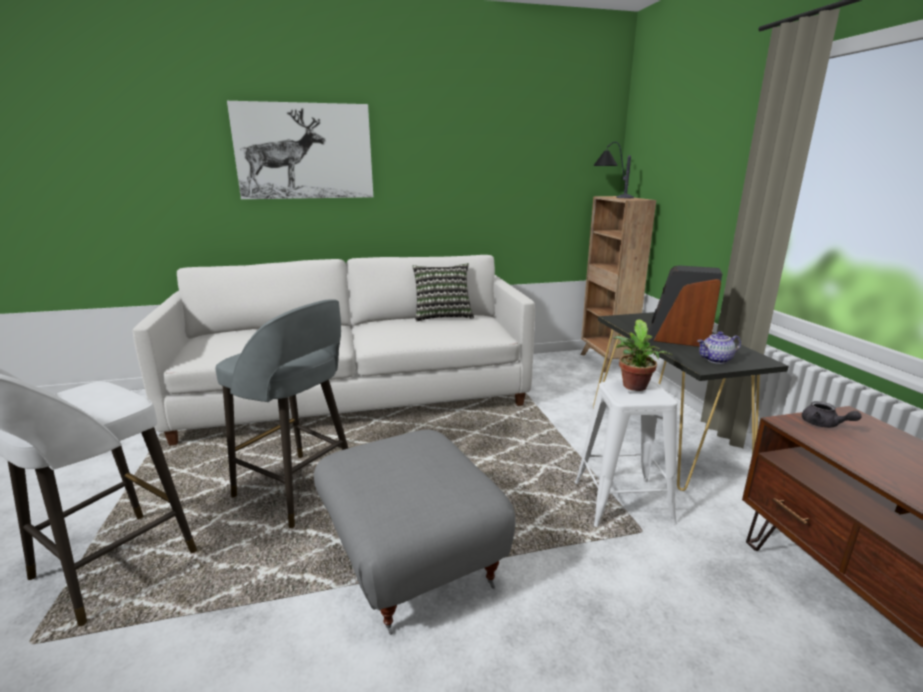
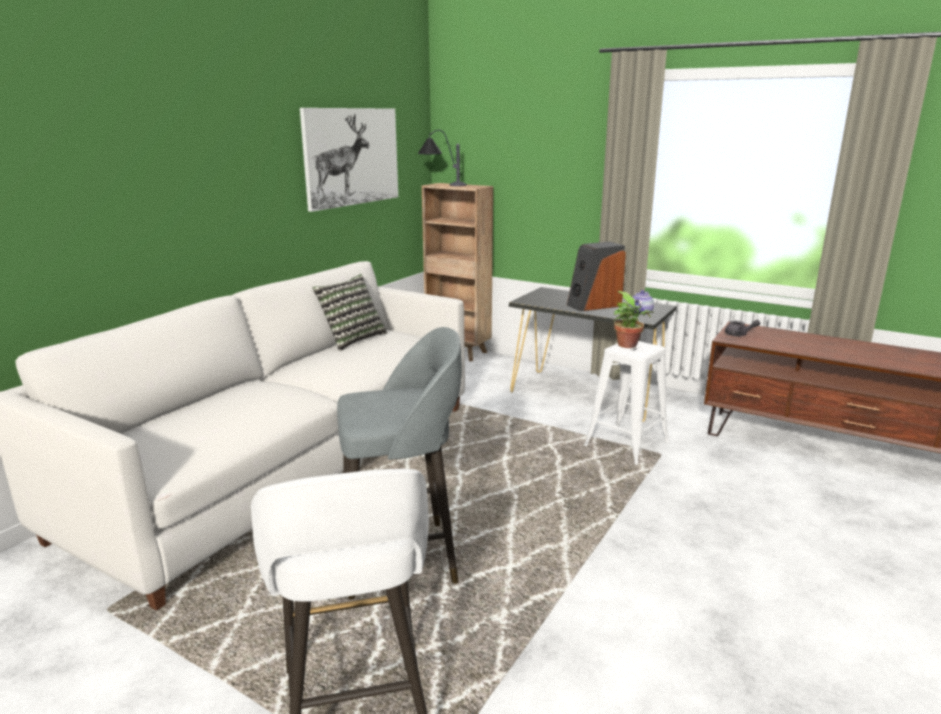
camera: 45 degrees left, 0 degrees up
(304, 151) = (147, 155): picture -> picture (352, 157)
(409, 559) = (574, 546): grey ottoman -> none

